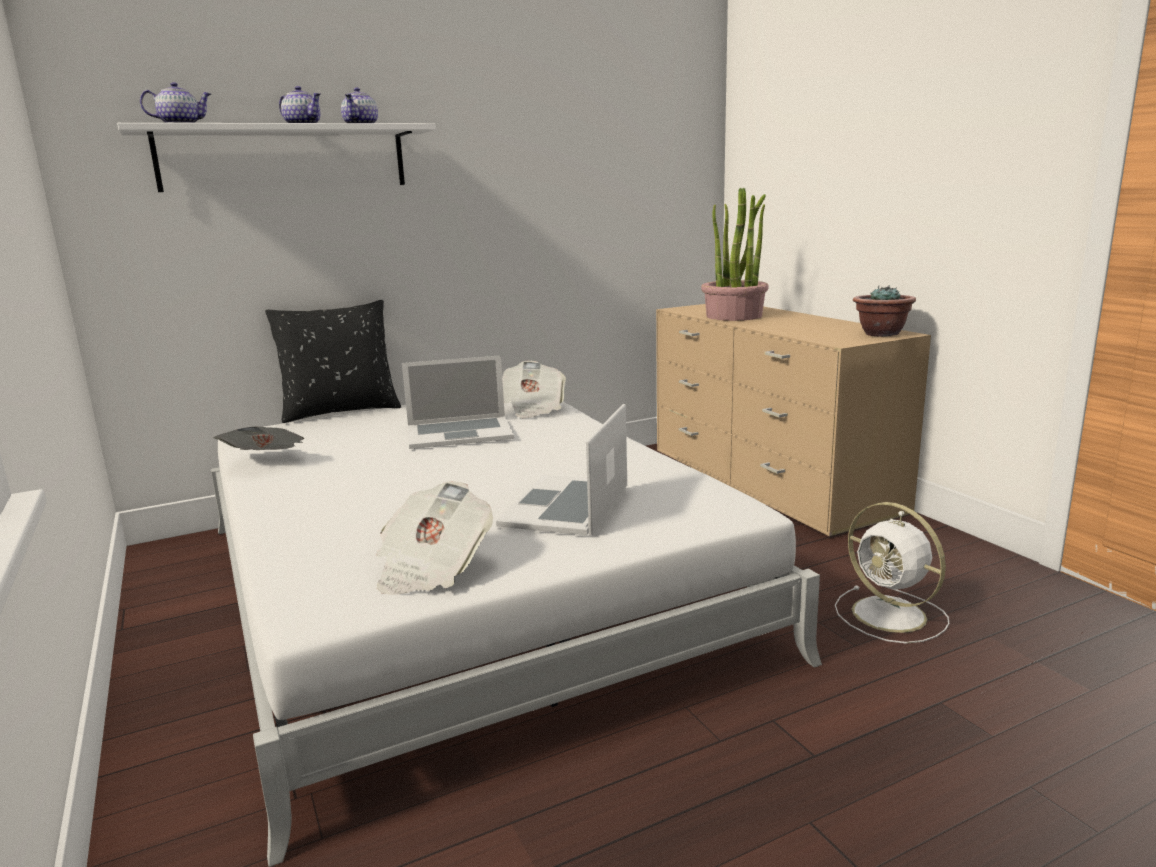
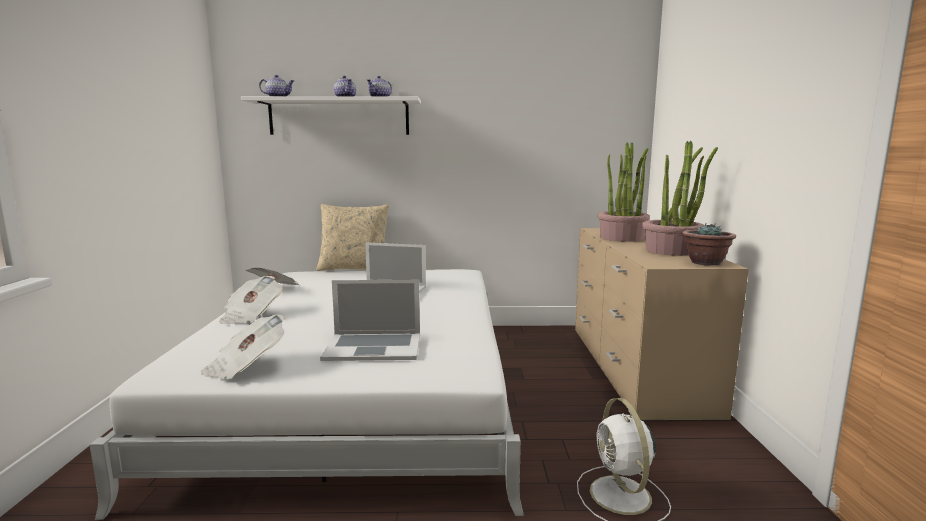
camera: 25 degrees right, 5 degrees down
(340, 411) = (354, 269): black pillow -> beige pillow
(532, 408) = (452, 283): newspaper -> newspaper (251, 316)
(567, 505) = (373, 347): laptop -> laptop turned 135 degrees counterclockwise
(820, 325) = (671, 251): none -> potted plant

